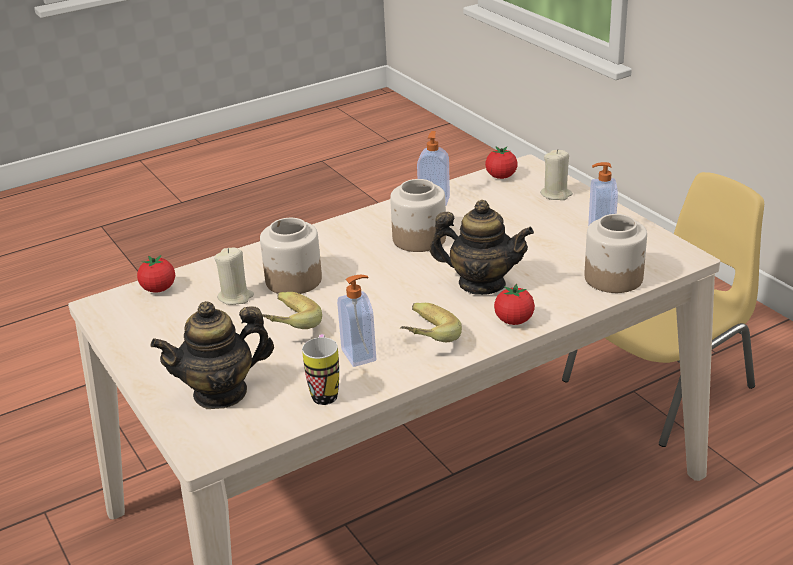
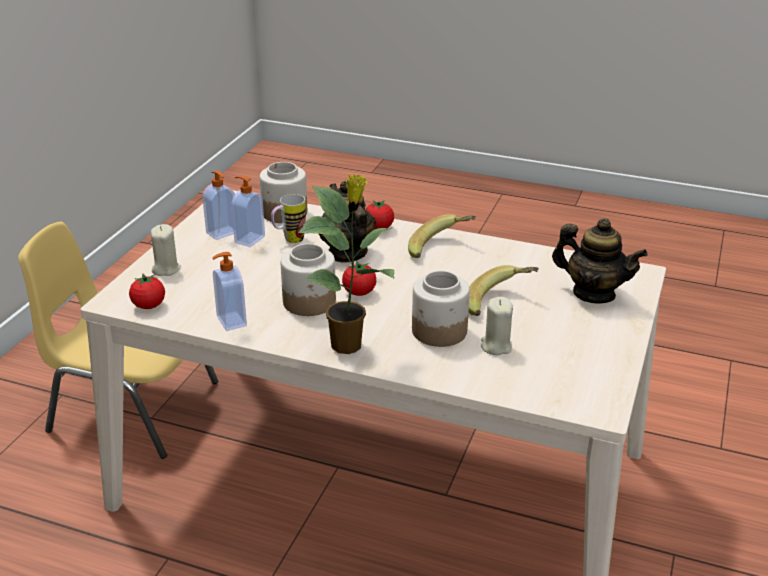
camera: 130 degrees left, 0 degrees up
(159, 289) = (539, 393): tomato -> tomato (359, 292)
(325, 391) = (536, 259): mug -> mug (289, 240)
(334, 235) = (348, 345): none -> potted plant
(360, 355) = (486, 263): soap dispenser -> soap dispenser (249, 239)

